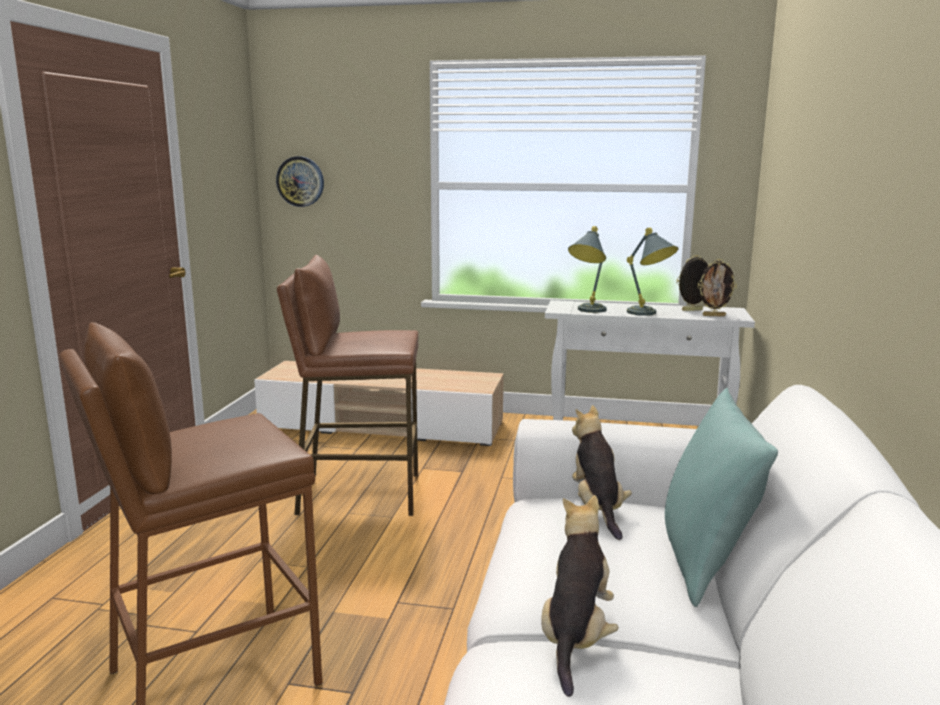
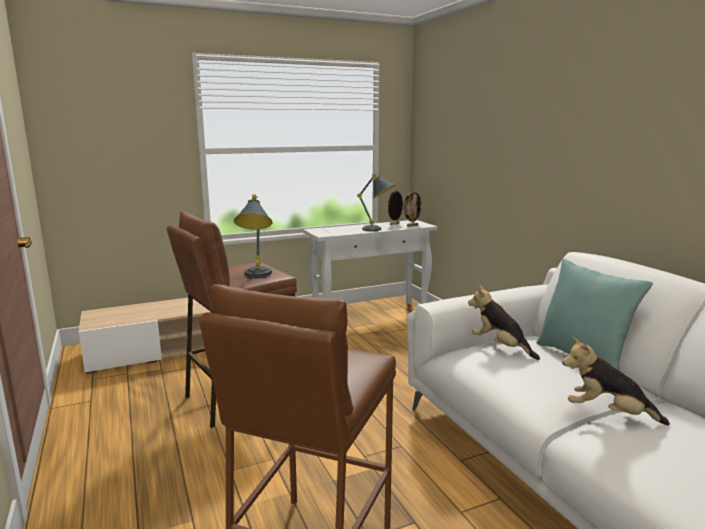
camera: 35 degrees left, 0 degrees up
(300, 181) = (77, 152): wall clock -> none
(576, 636) = (607, 413): plush toy -> plush toy turned 45 degrees counterclockwise
(587, 311) = (341, 233): grey table lamp -> grey table lamp (256, 276)

